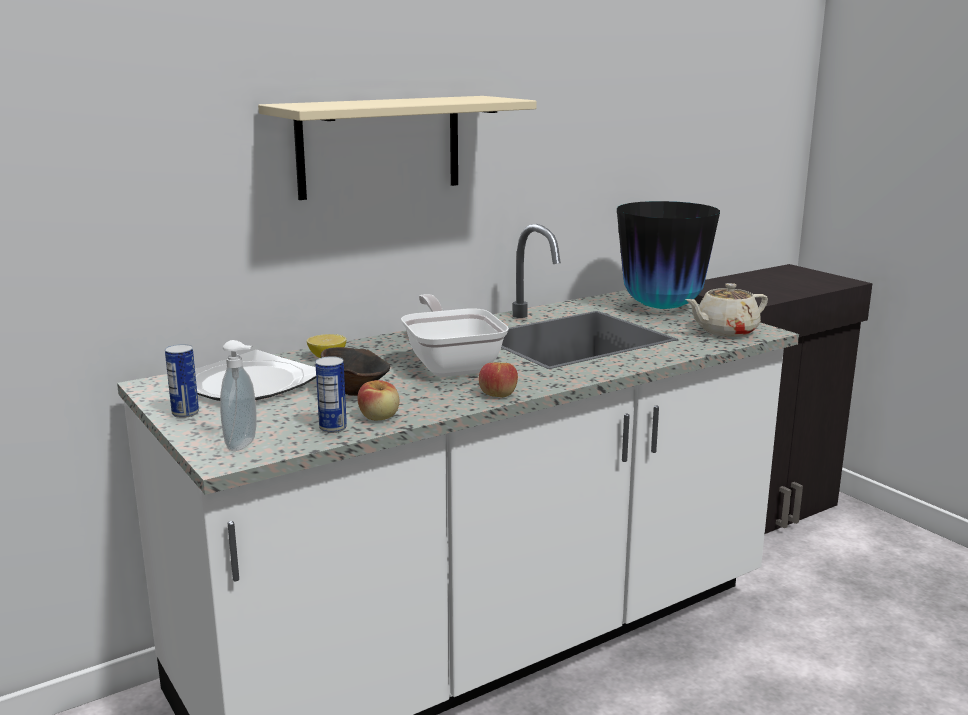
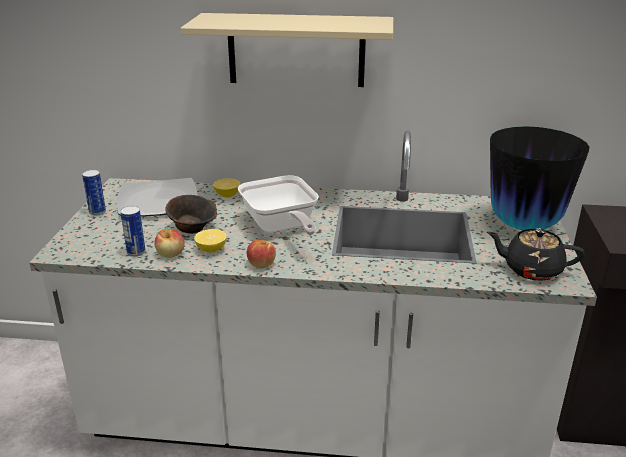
camera: 40 degrees right, 10 degrees up
(244, 444) = (82, 246): soap dispenser -> none
(418, 400) = (211, 249): none -> lemon
(451, 364) = (281, 227): frying pan -> frying pan turned 135 degrees clockwise
(725, 331) = (531, 269): beige teapot -> black teapot

